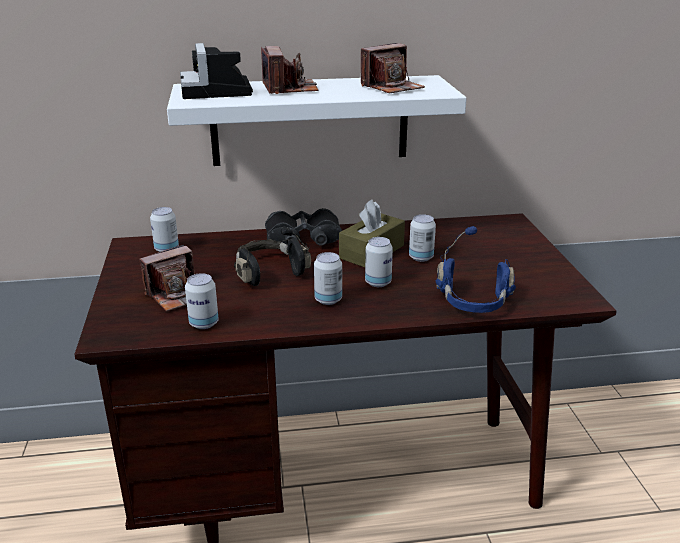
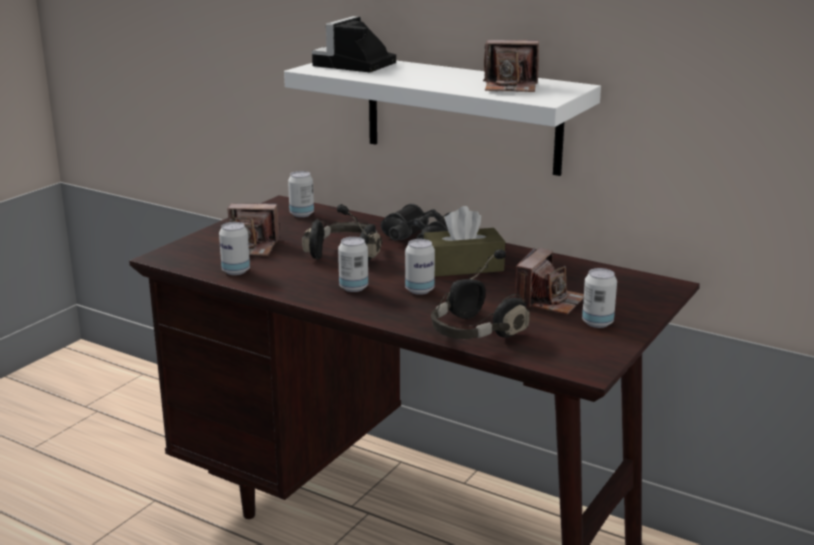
camera: 40 degrees right, 5 degrees down
(289, 89) = (417, 73): camera -> camera (548, 301)
(421, 257) = (499, 285): can -> can (597, 323)
(473, 301) = (474, 332): blue headphones -> black headphones

